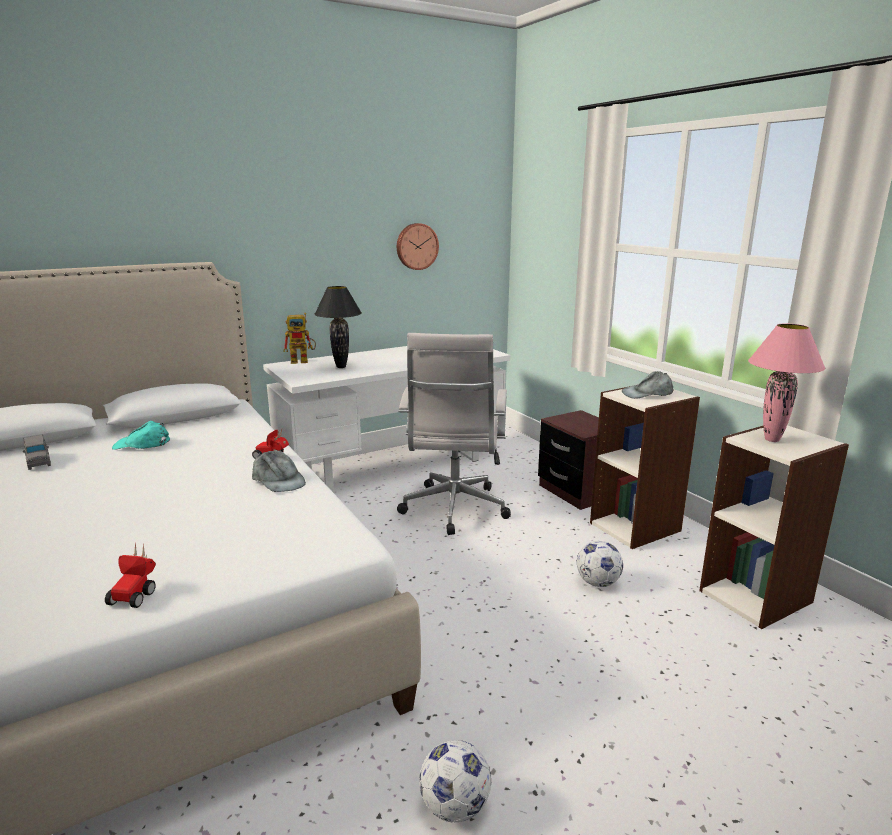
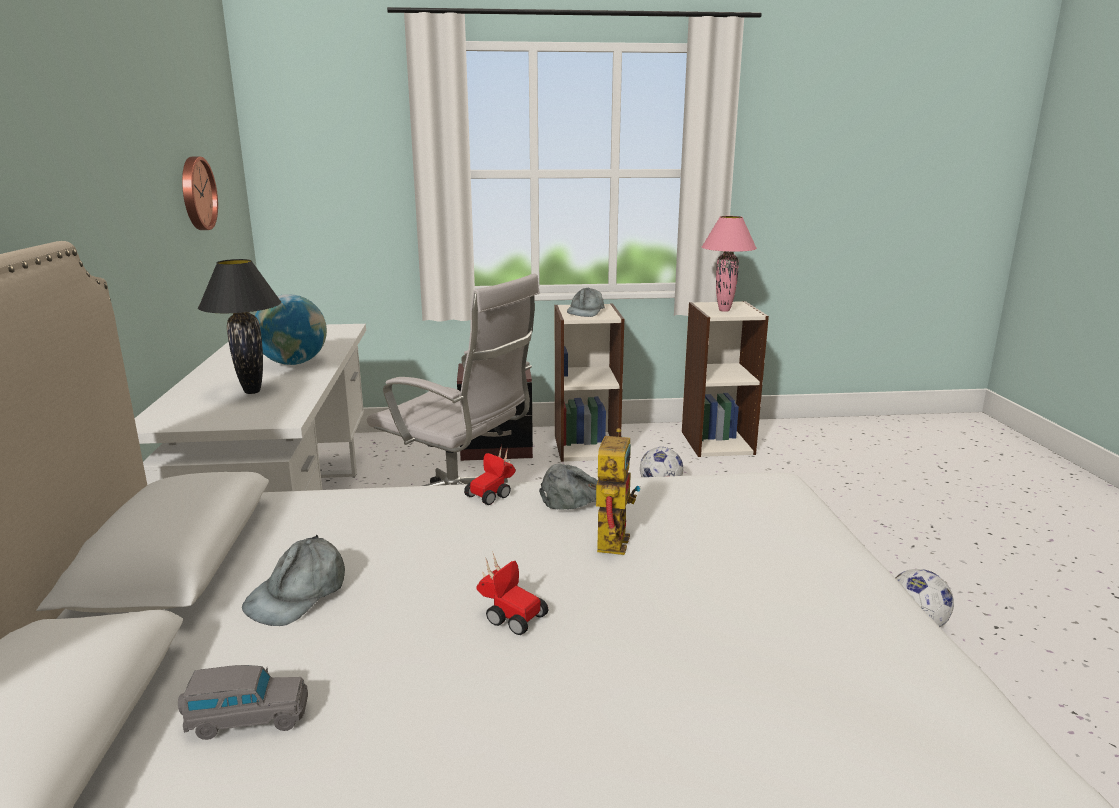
camera: 65 degrees left, 0 degrees up
(136, 594) = (856, 600): toy car -> toy car (509, 616)
(142, 444) = (298, 593): turquoise cap -> grey cap
(303, 361) = (164, 407): toy robot -> toy robot (610, 538)
(400, 362) = (294, 363): none -> globe

